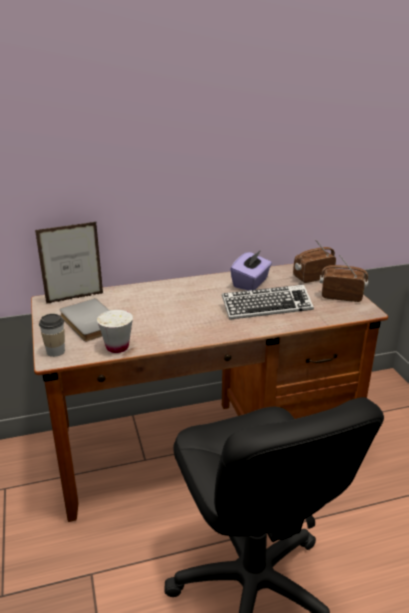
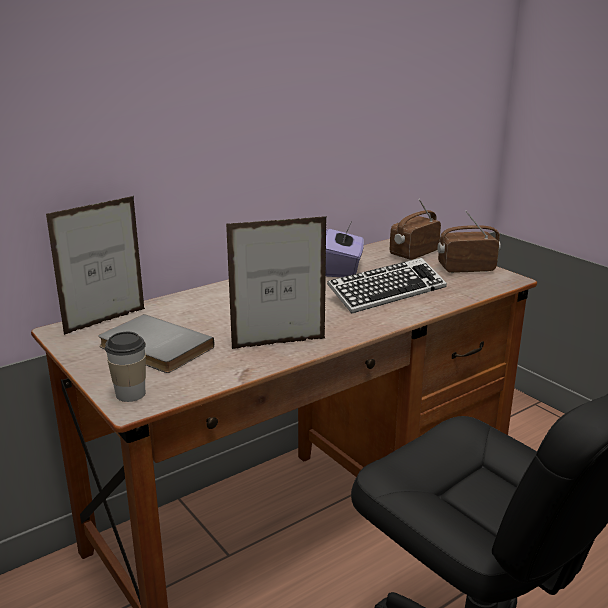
camera: 20 degrees left, 5 degrees down
(117, 347) = (223, 372): white cup -> none
(165, 333) = (279, 343): none -> picture frame

